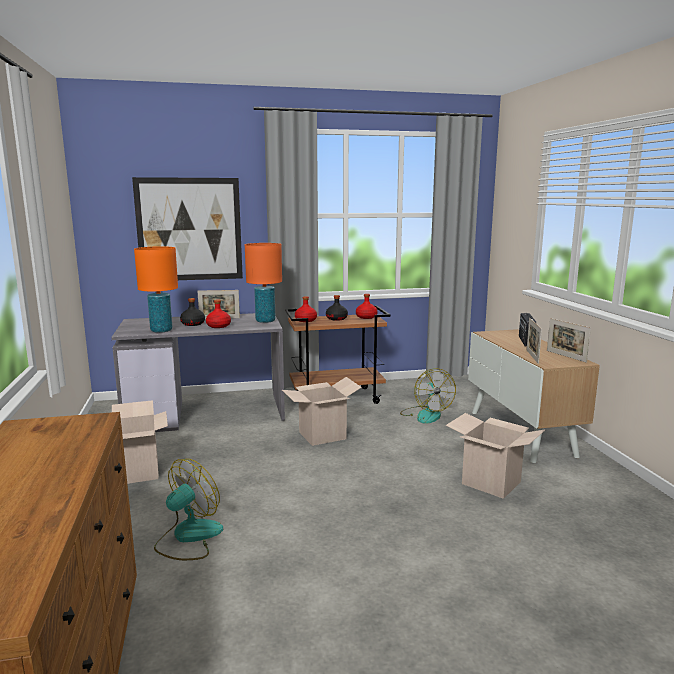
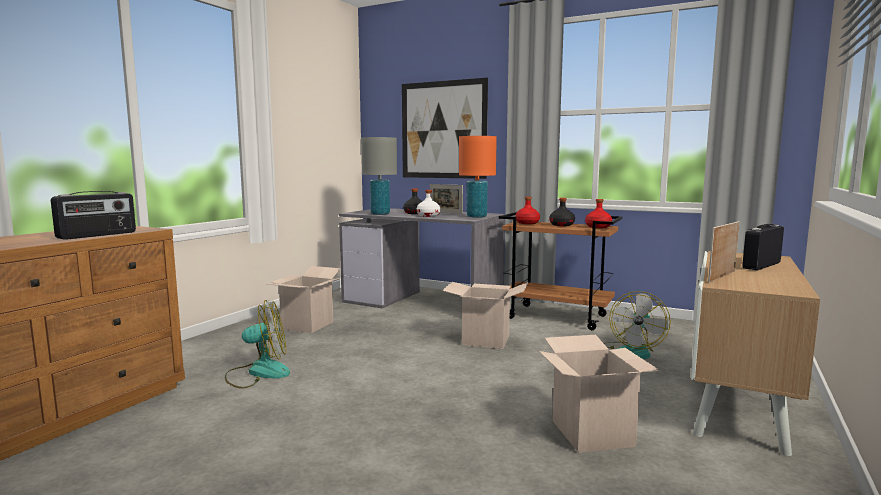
camera: 40 degrees right, 5 degrees down
(83, 445) = (97, 235): none -> radio
(161, 330) = (380, 214): orange table lamp -> grey table lamp
(218, 326) = (428, 215): red bottle -> white bottle
(566, 356) = (783, 283): picture frame -> none

